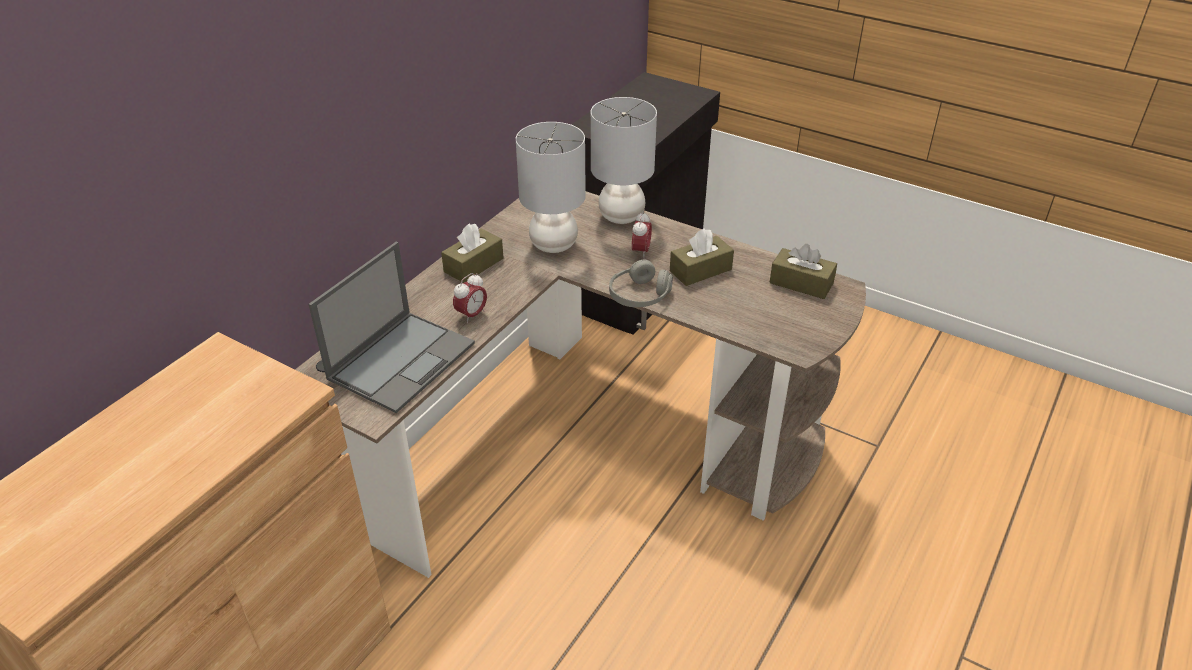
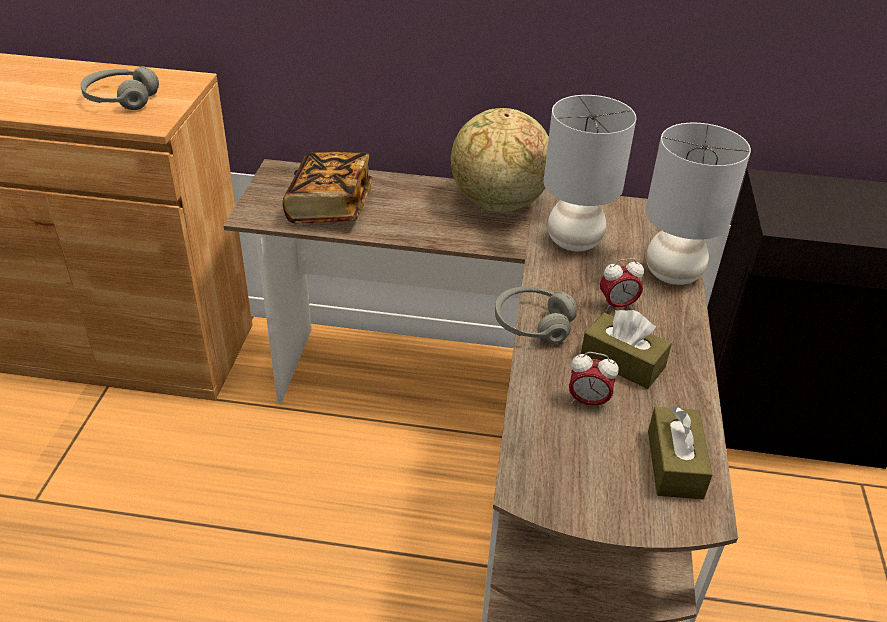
camera: 65 degrees right, 0 degrees up
(216, 409) = (121, 99): none -> grey headphones
(402, 360) = (330, 206): laptop -> book
(471, 315) = (419, 225): alarm clock -> alarm clock (588, 401)
(473, 265) = (497, 204): brown tissue box -> globe

